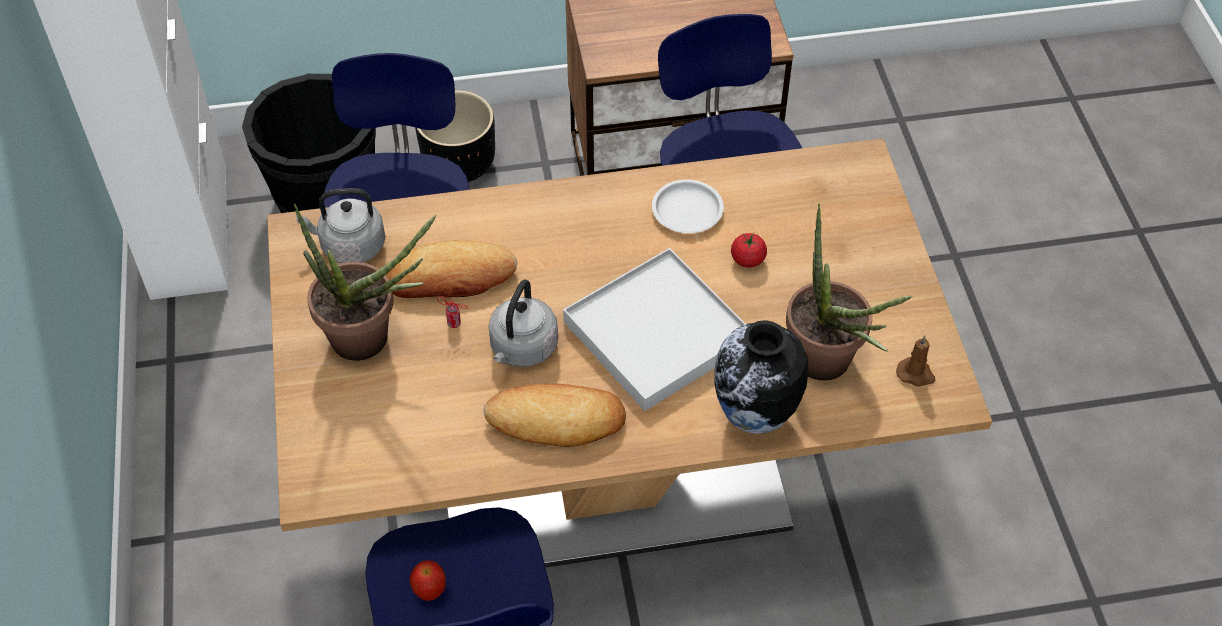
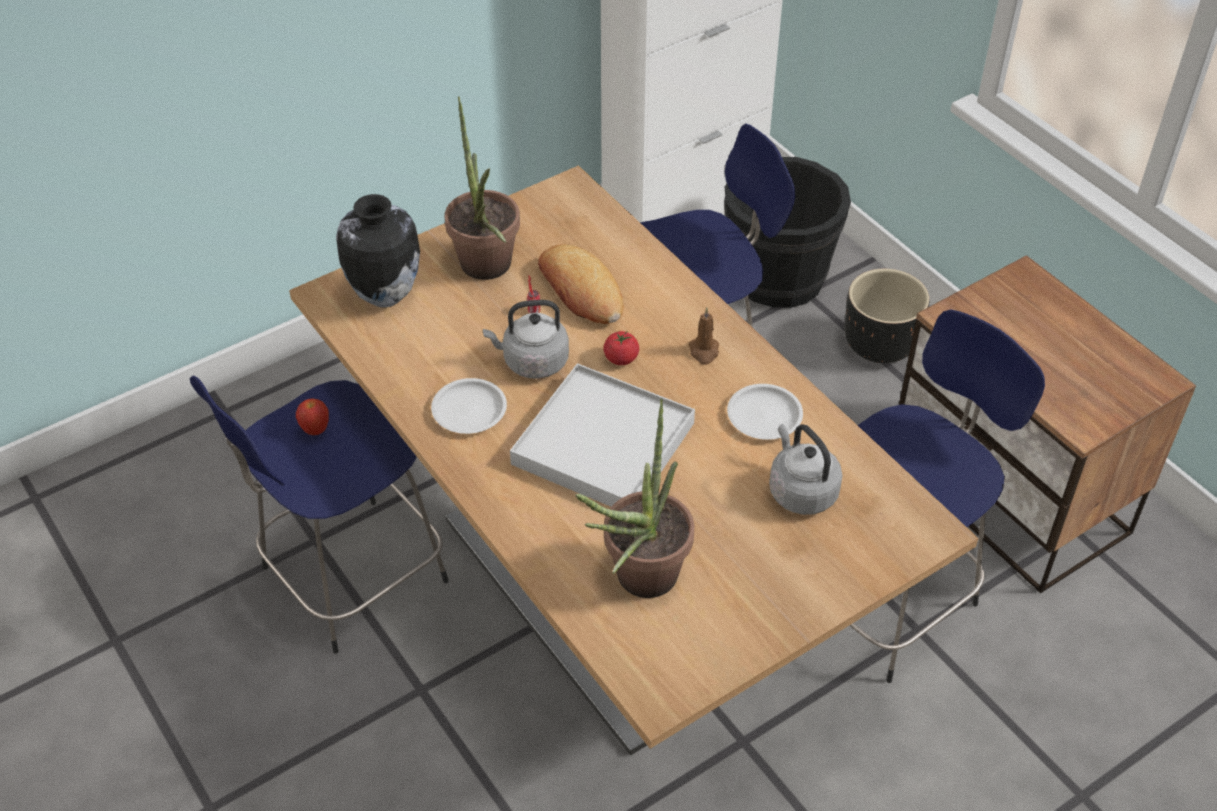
camera: 65 degrees right, 5 degrees down
(349, 246) = (575, 221): grey kettle -> grey kettle (800, 491)
(556, 420) = (469, 410): bread -> white plate
(747, 259) = (733, 479): tomato -> tomato (621, 358)
(754, 417) = (546, 544): vase -> vase (384, 296)
(916, 374) = (672, 657): brown candle -> brown candle (704, 351)

